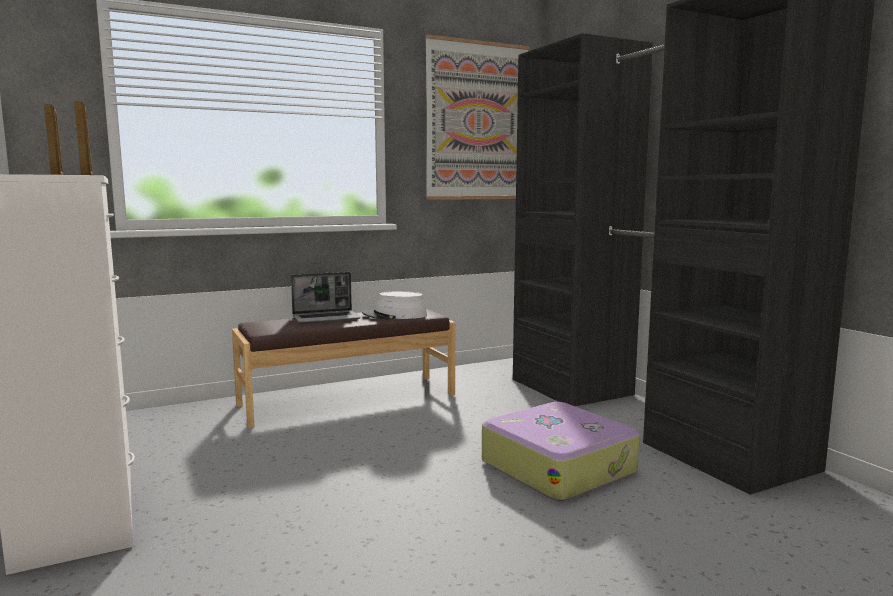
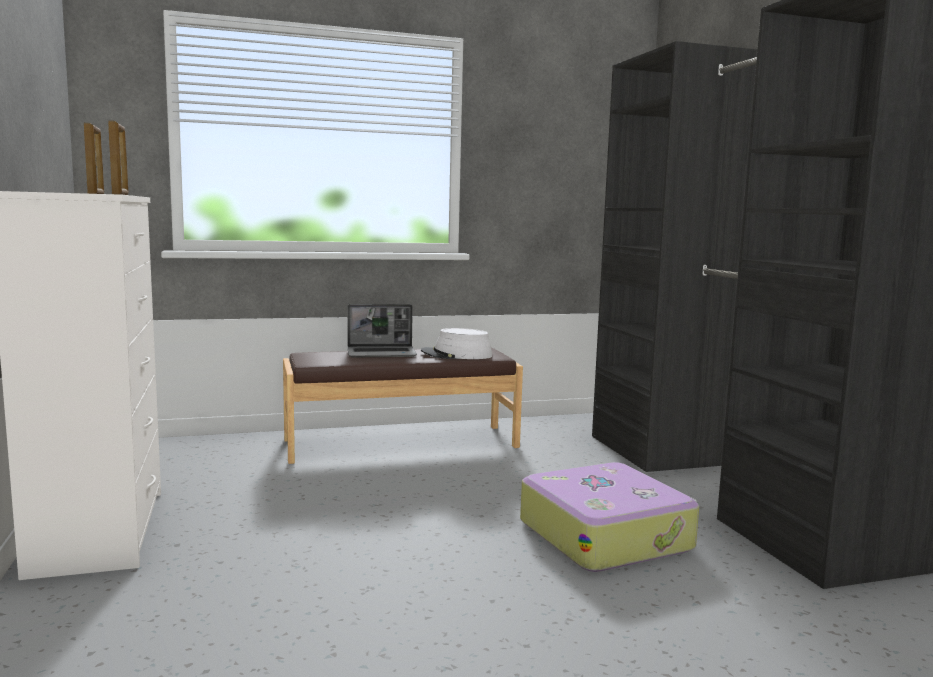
camera: 10 degrees right, 0 degrees up
(477, 121) = (569, 141): picture -> none

